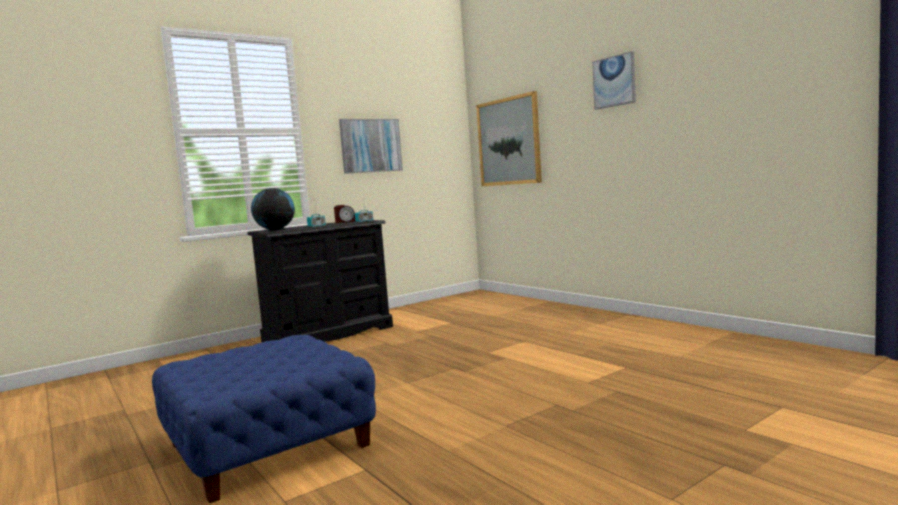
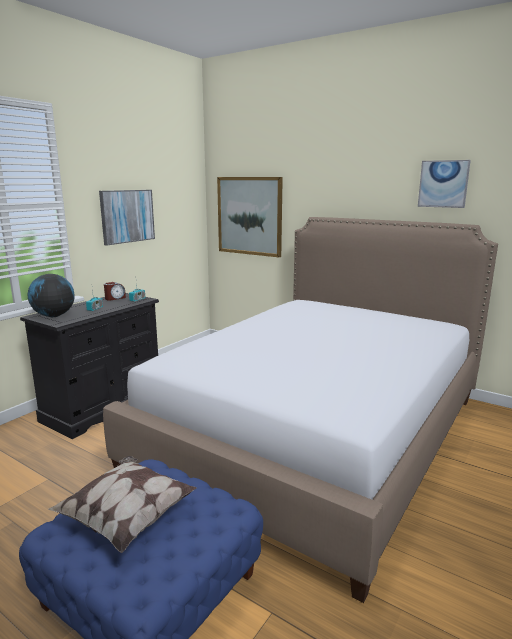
camera: 20 degrees left, 10 degrees up
(246, 360) = (127, 517): none -> pillow
(534, 358) = (317, 433): none -> bed
(614, 81) = (361, 184): picture -> picture (443, 184)

